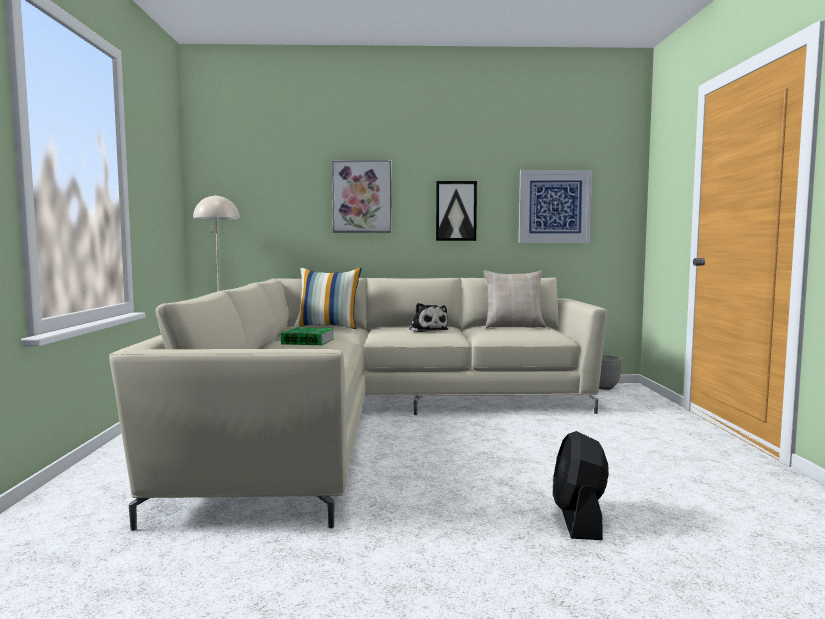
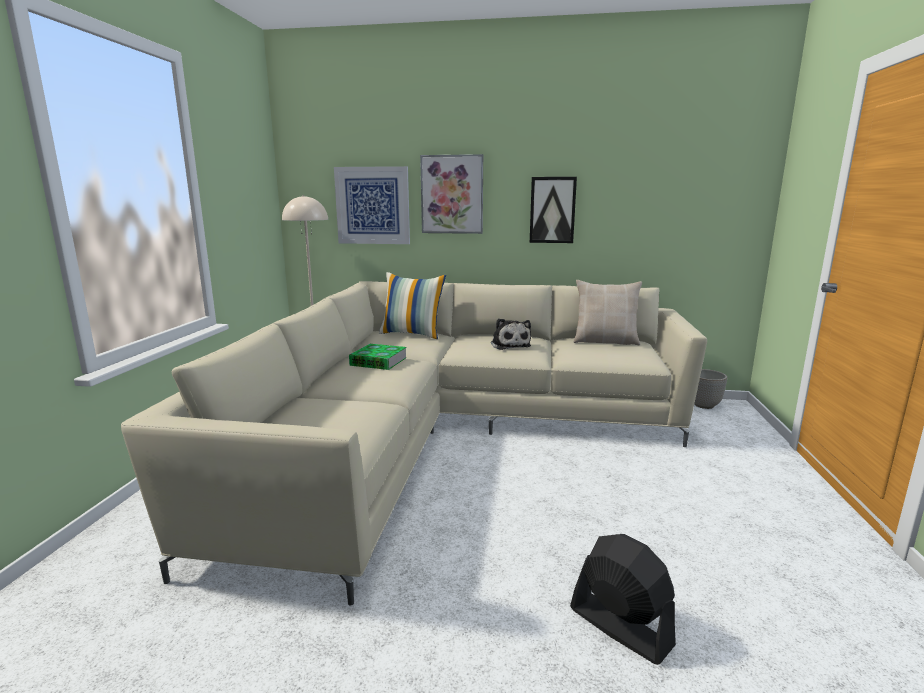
camera: 10 degrees right, 10 degrees up
(554, 206) = (665, 205): picture -> picture (372, 205)
(578, 519) = (619, 626): black fan -> black fan turned 120 degrees clockwise

